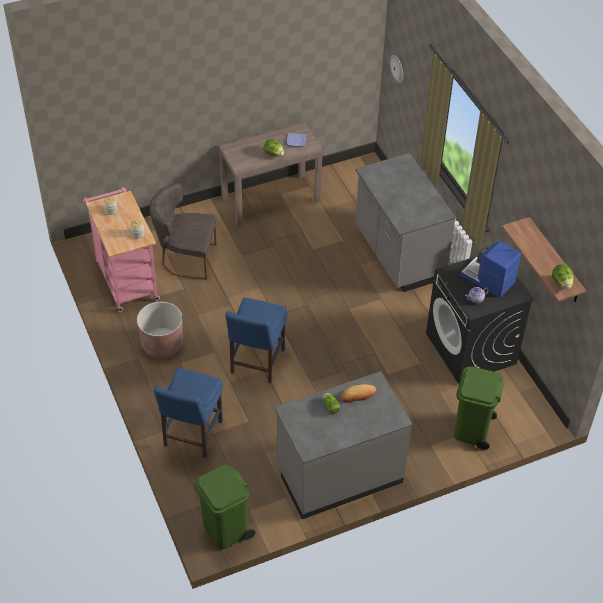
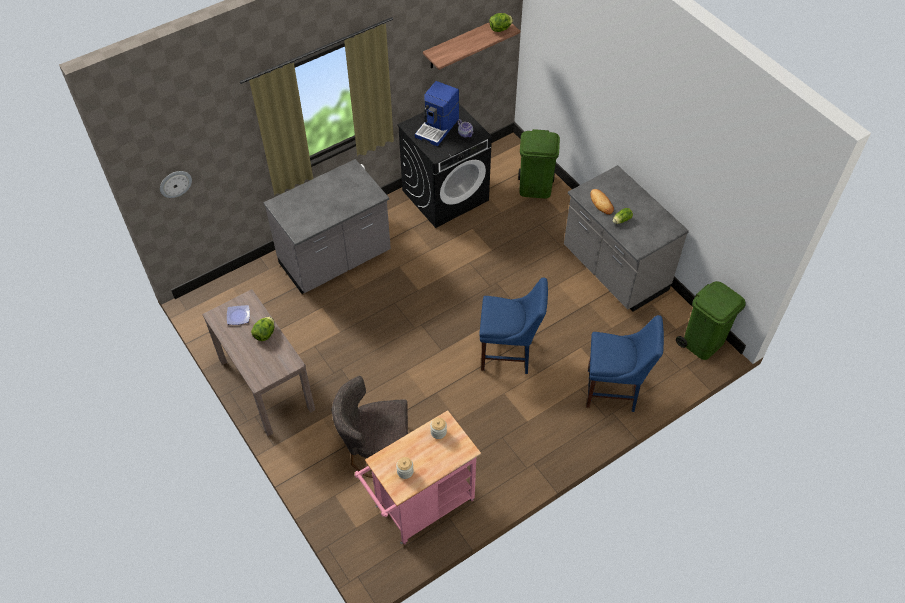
camera: 100 degrees left, 5 degrees up
(162, 344) = (508, 444): brown planter -> none
(185, 258) = (376, 451): grey chair -> grey chair turned 90 degrees clockwise

